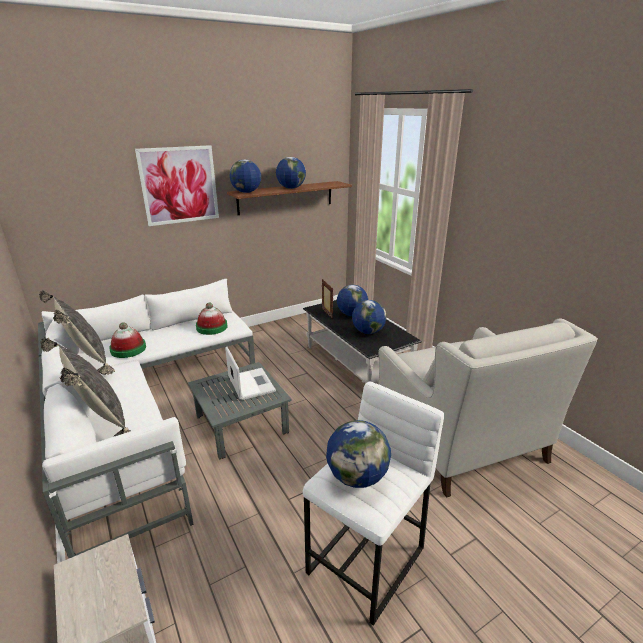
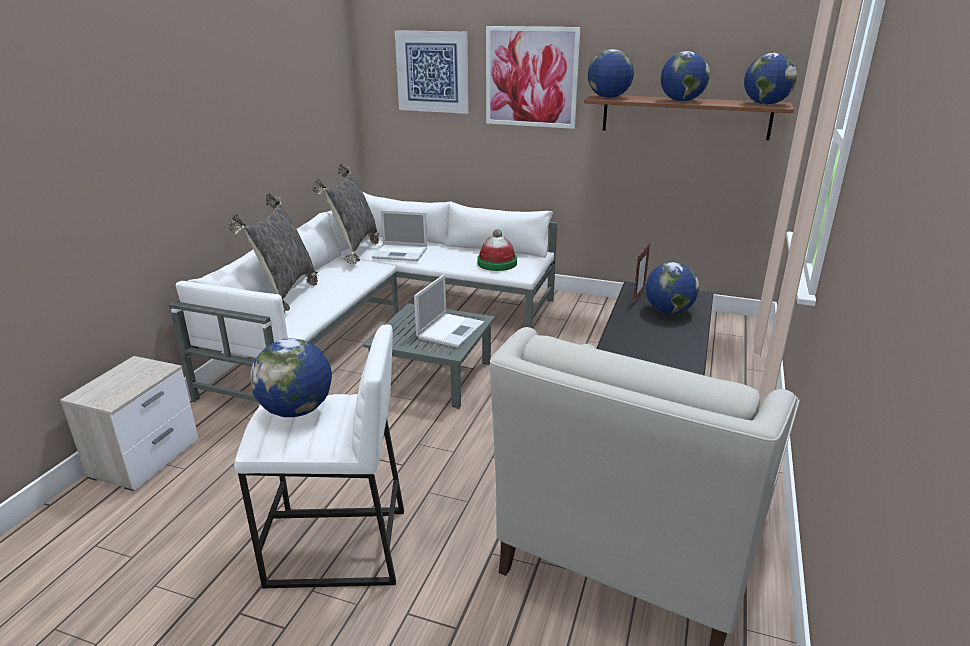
camera: 50 degrees right, 0 degrees up
(88, 191) = (432, 72): none -> picture
(128, 349) = (401, 253): hat -> laptop
(368, 332) = (647, 337): globe -> globe (765, 104)

